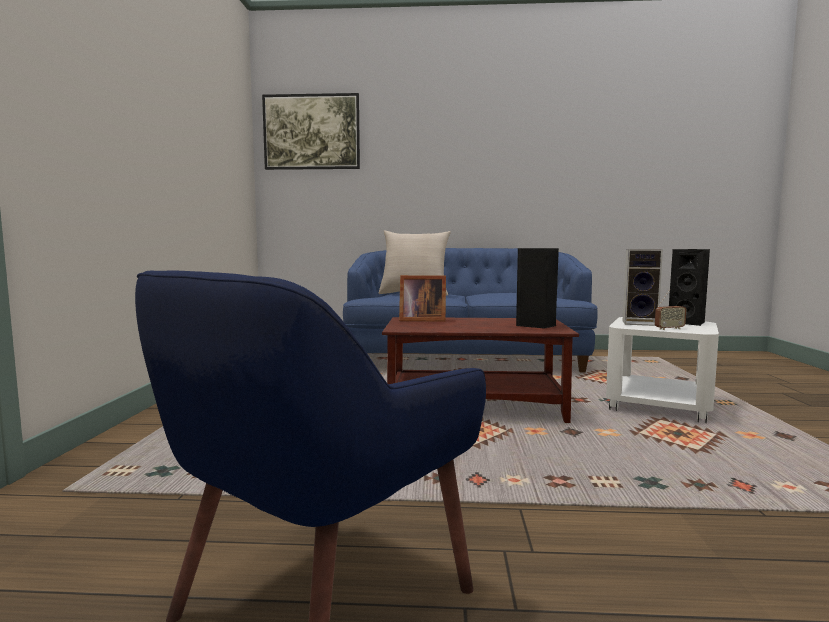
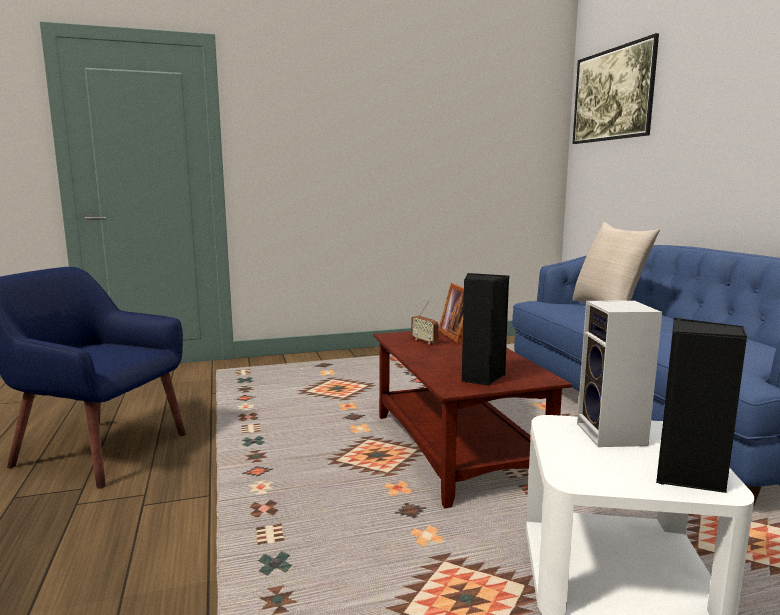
camera: 70 degrees right, 5 degrees up
(669, 329) = (568, 454): radio -> radio (424, 341)

